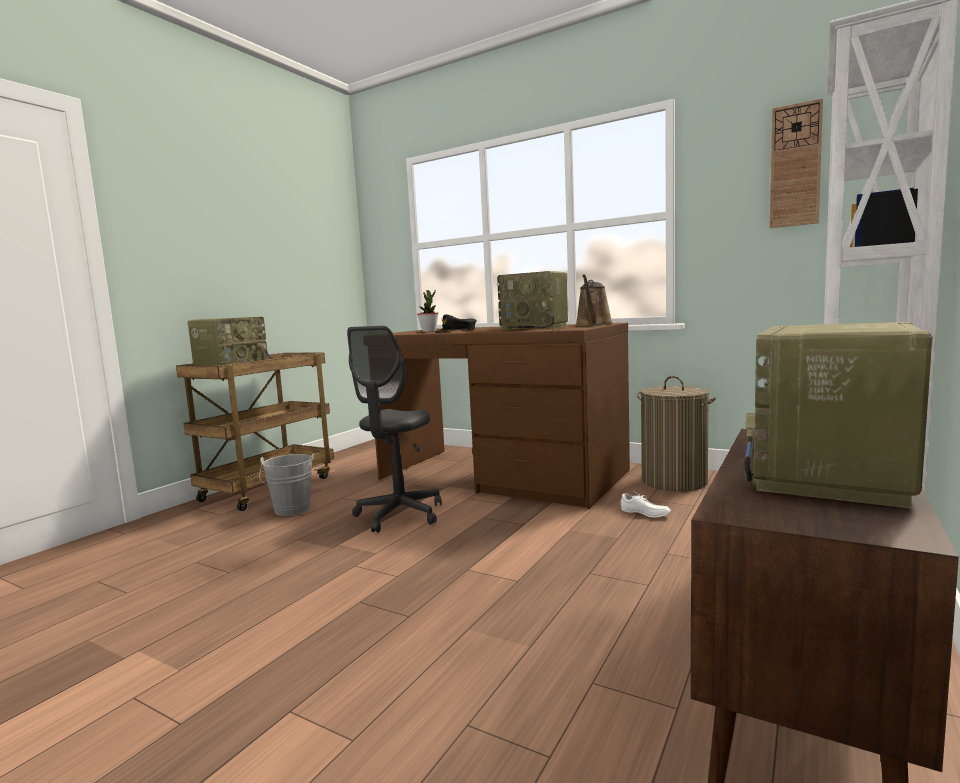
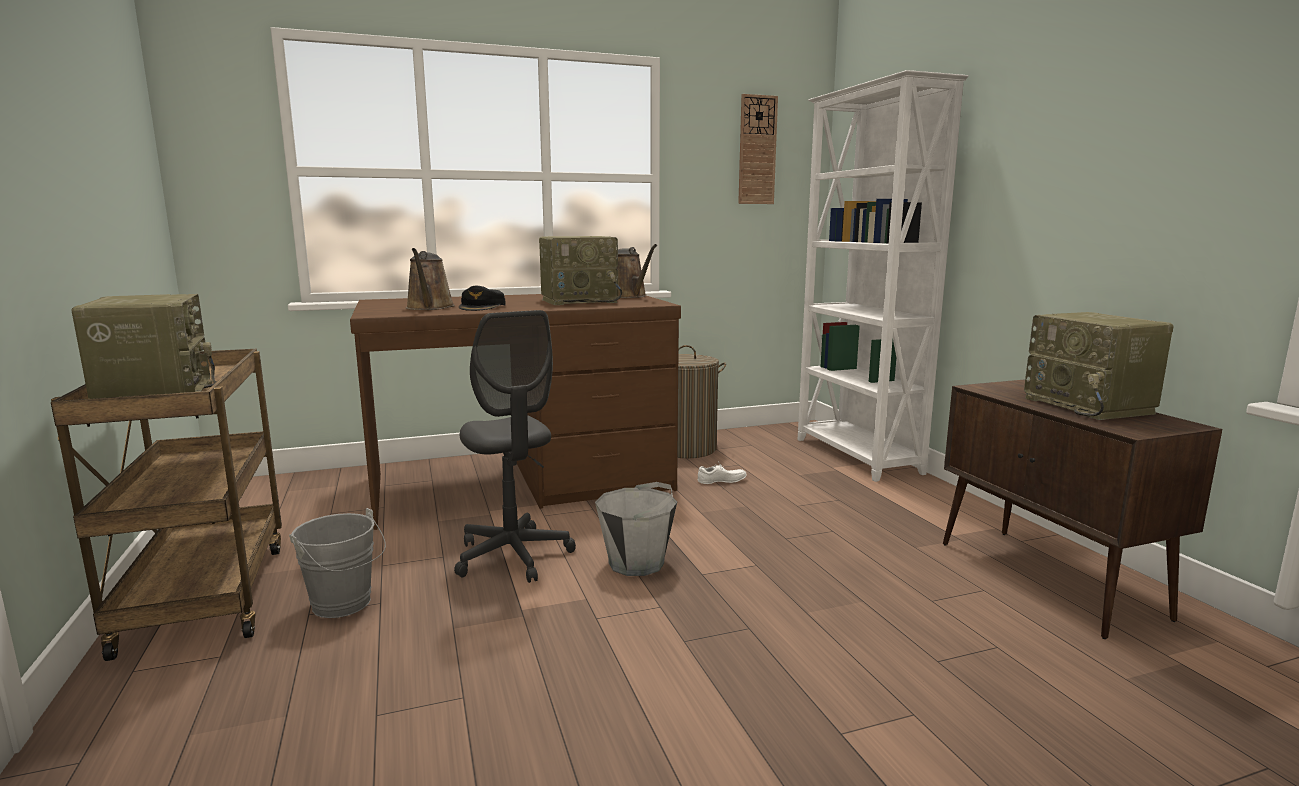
camera: 50 degrees left, 5 degrees up
(429, 331) = (429, 308): potted plant -> brown watering can
(447, 545) = (637, 563): none -> grey bucket

